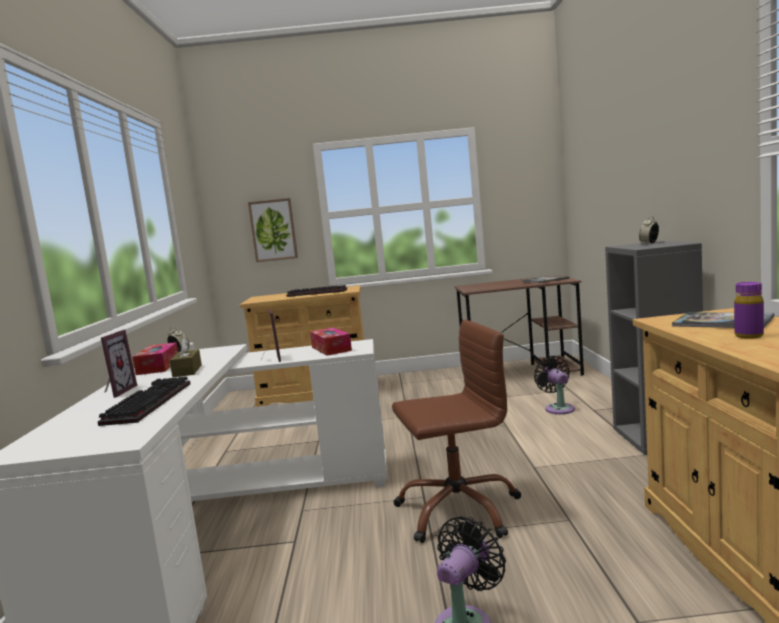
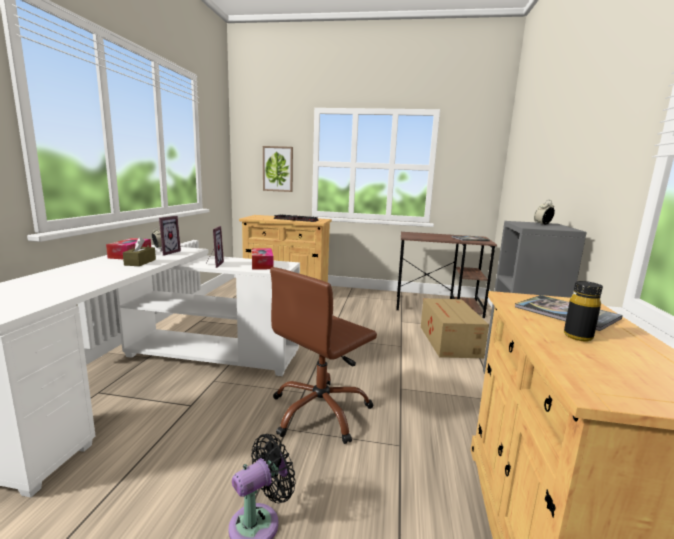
camera: 10 degrees right, 5 degrees up
(116, 392) = (74, 269): picture frame -> picture frame (166, 252)
(147, 402) = (75, 283): keyboard -> none
(458, 510) = (320, 411): brown office chair -> brown office chair turned 135 degrees clockwise
(558, 408) = (449, 341): black fan -> cardboard box
(749, 336) = (578, 336): purple bottle -> black bottle

